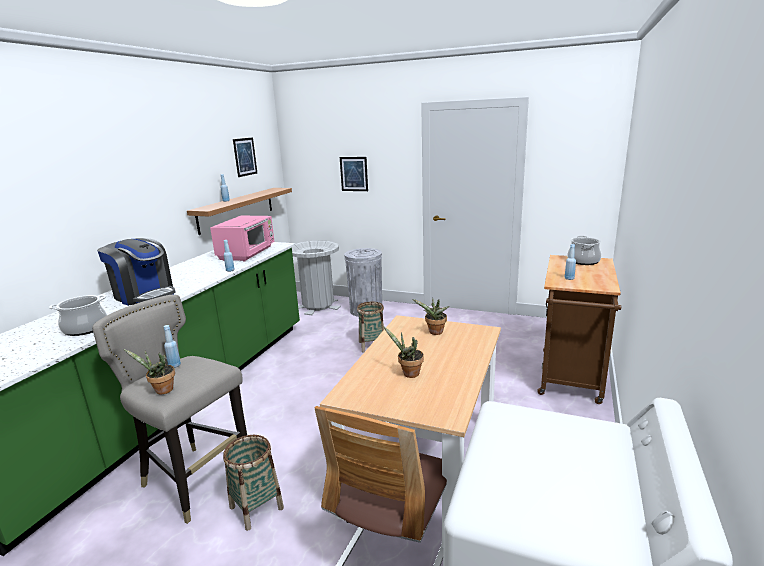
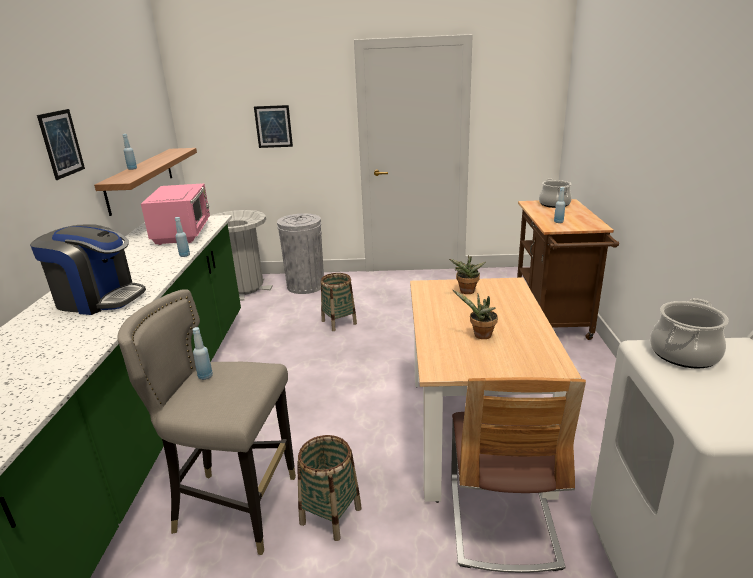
camera: 20 degrees left, 5 degrees up
(85, 328) = (63, 352): cooking pot -> cooking pot (684, 354)
(161, 391) = (219, 407): potted plant -> none
(245, 157) = (139, 110): picture -> picture (61, 143)

